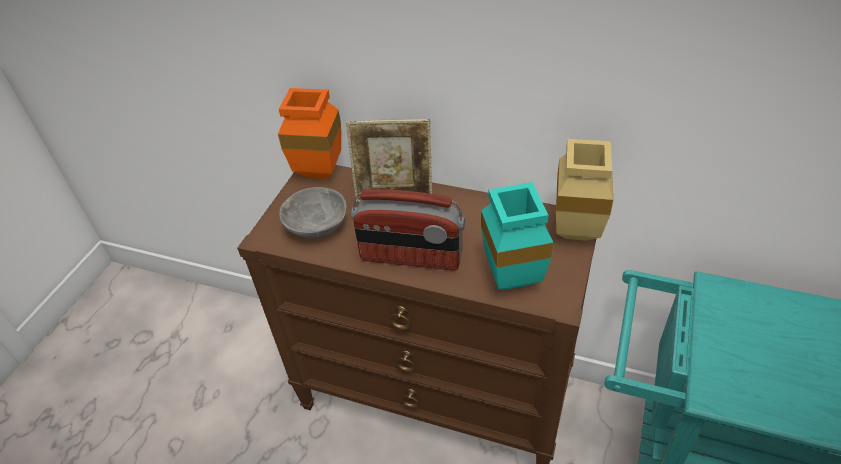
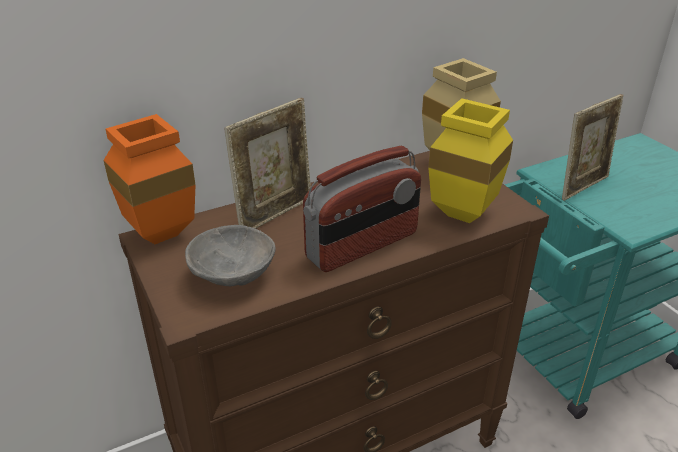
camera: 50 degrees left, 10 degrees down
(515, 281) = (467, 214): turquoise vase -> yellow vase
(731, 326) = (583, 186): none -> picture frame

